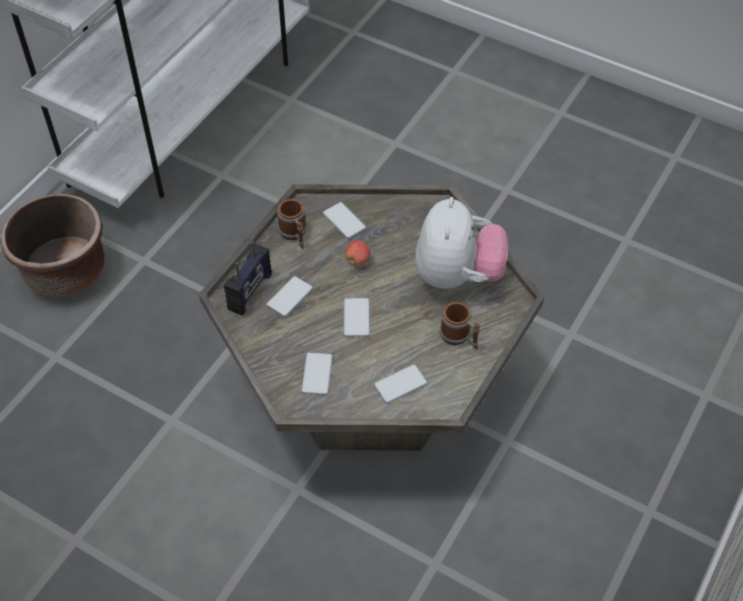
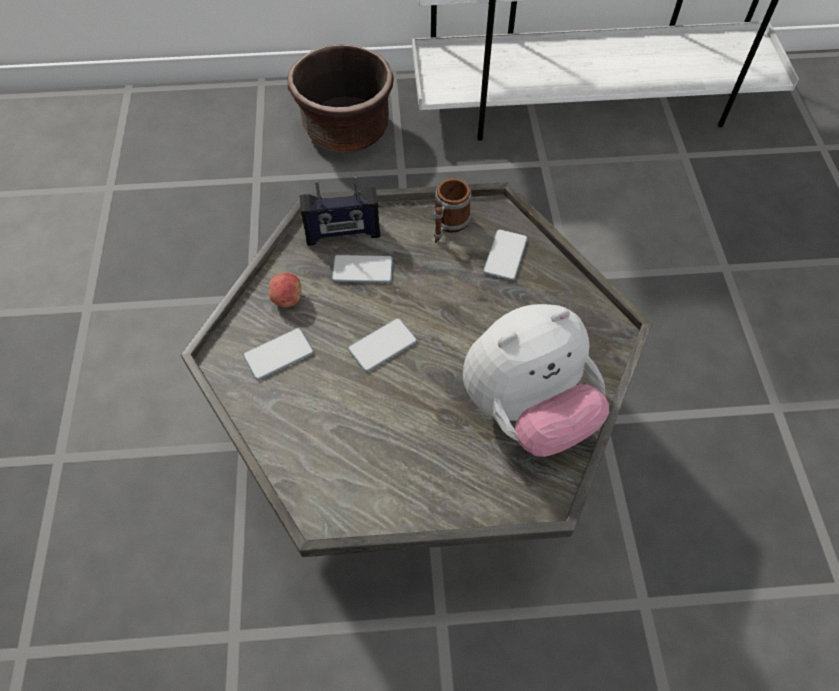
camera: 55 degrees right, 5 degrees up
(358, 260) = (463, 299): apple -> apple (287, 299)
(400, 384) = (321, 444): phone -> none
(459, 337) = (436, 468): mug -> none

